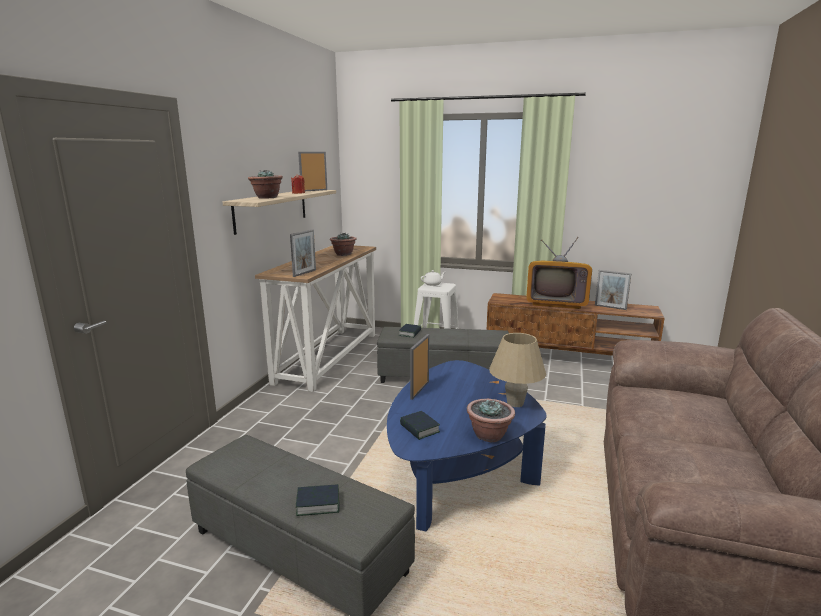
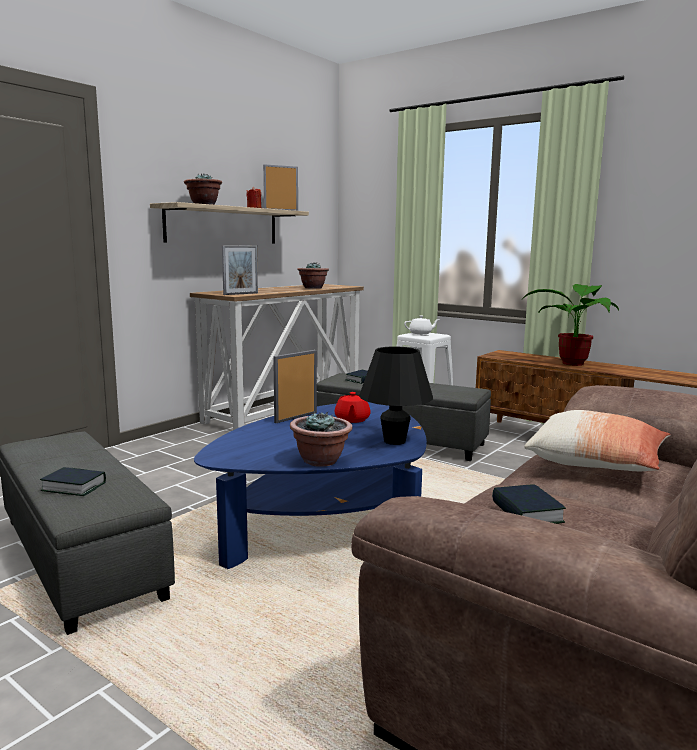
camera: 20 degrees right, 5 degrees down
(419, 429) = (249, 445): book -> book (526, 512)
(462, 385) = (352, 420): none -> red teapot
(515, 403) = (394, 441): beige table lamp -> black table lamp
(556, 302) = (573, 363): television -> potted plant
(610, 307) = (648, 373): picture frame -> none
(668, 405) = (596, 462): none -> pillow

